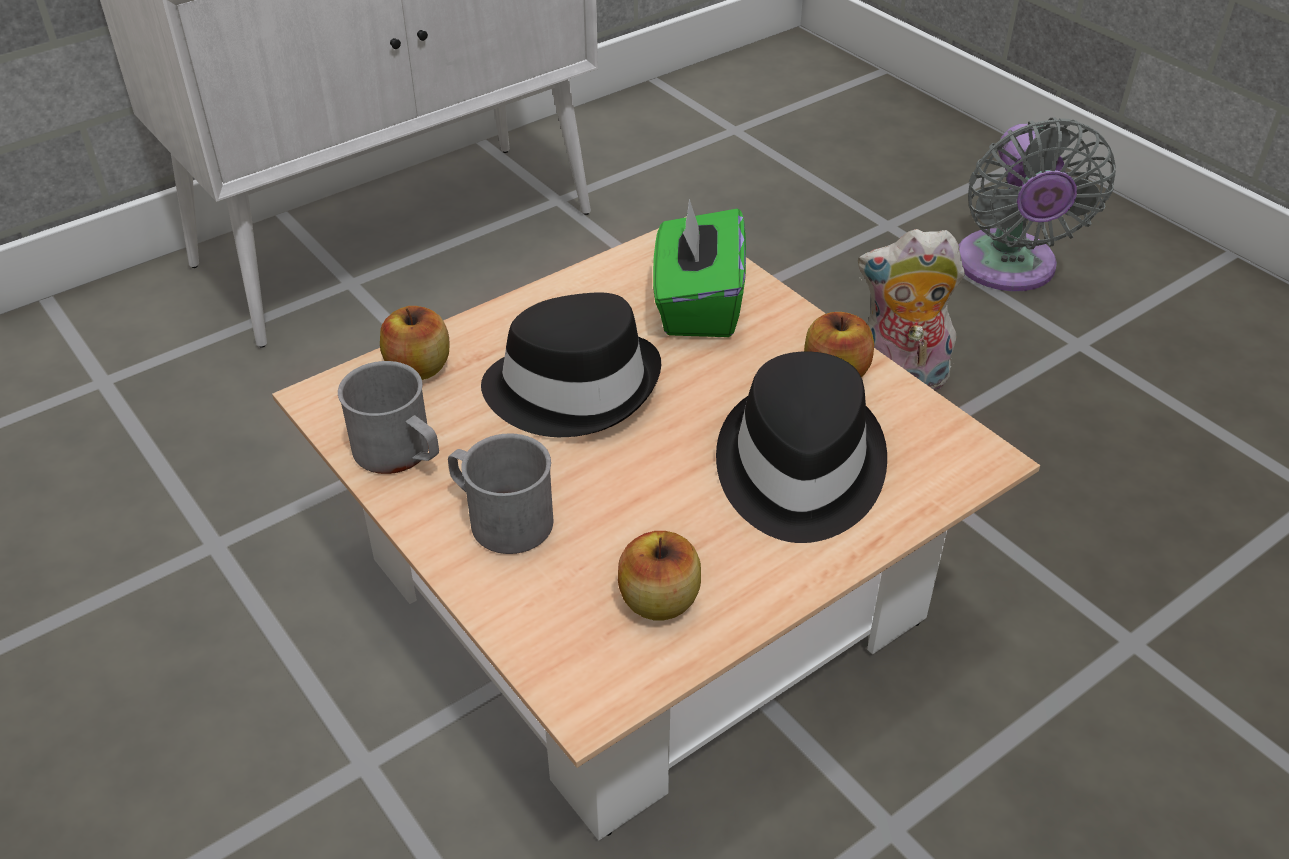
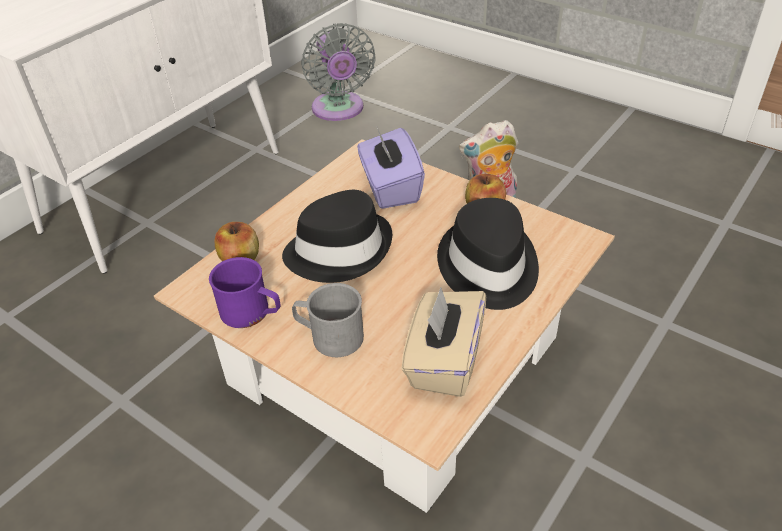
camera: 15 degrees left, 0 degrees up
(401, 454) = (252, 313): grey mug -> purple mug
(659, 601) = (443, 361): apple -> beige tissue box
(697, 305) = (390, 188): green tissue box -> purple tissue box
(1007, 269) = (522, 138): grey fan -> grey fan (339, 110)

